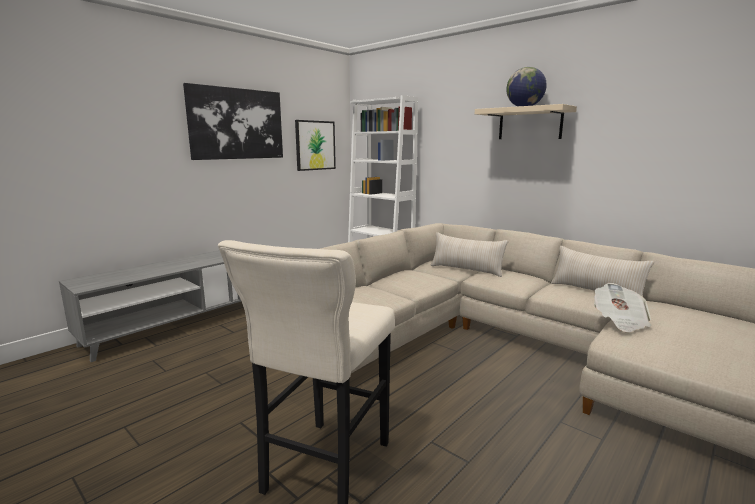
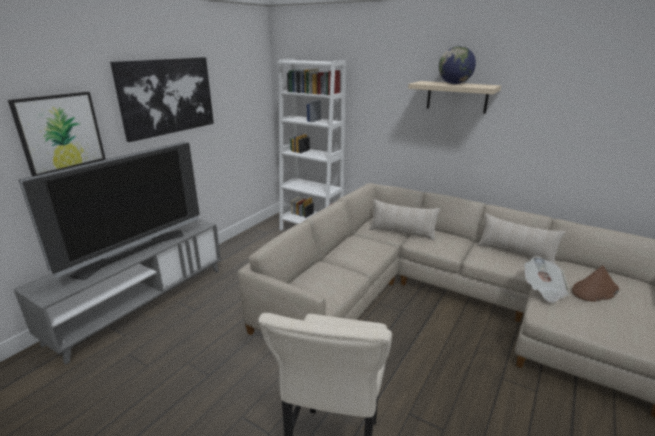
camera: 10 degrees left, 10 degrees up
(180, 265) = (133, 252): none -> television
(315, 145) = (241, 105): picture -> picture (60, 132)
(688, 325) = (594, 291): none -> brown hat

